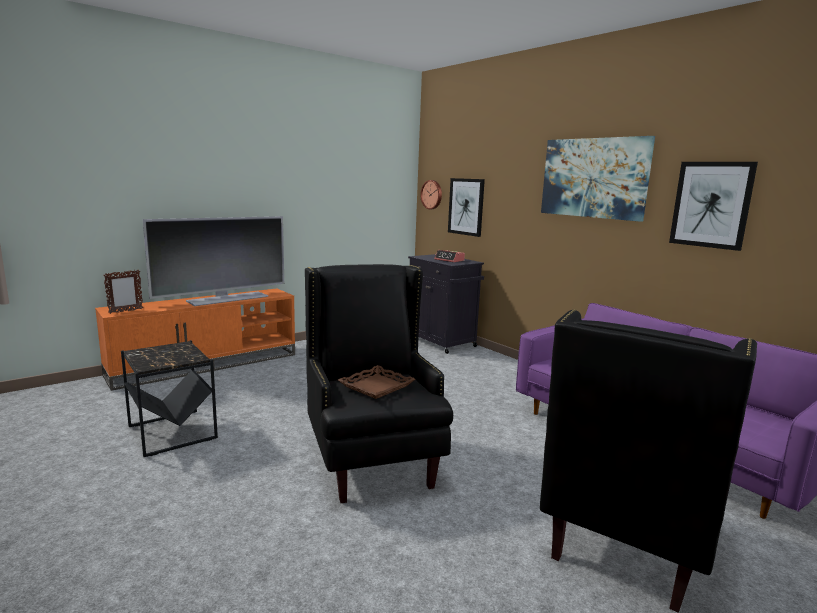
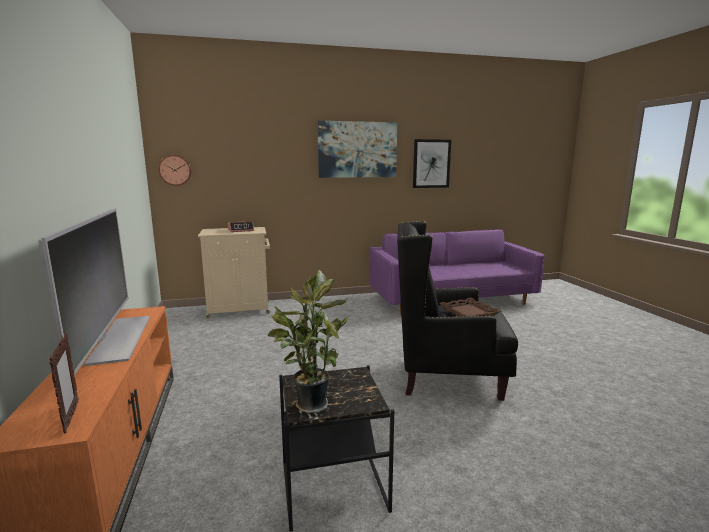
camera: 65 degrees left, 0 degrees up
(147, 352) = (309, 403): none -> potted plant
(442, 342) = (240, 310): black cabinet -> beige cabinet
(466, 206) = (229, 179): picture -> none
(627, 543) = (545, 332): black armchair -> none

